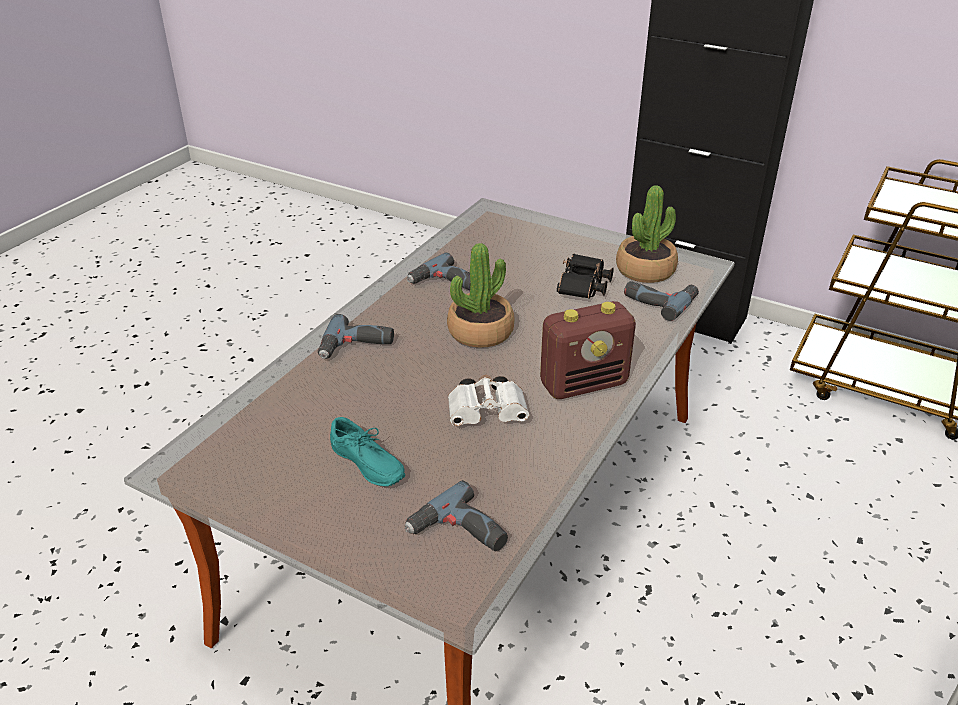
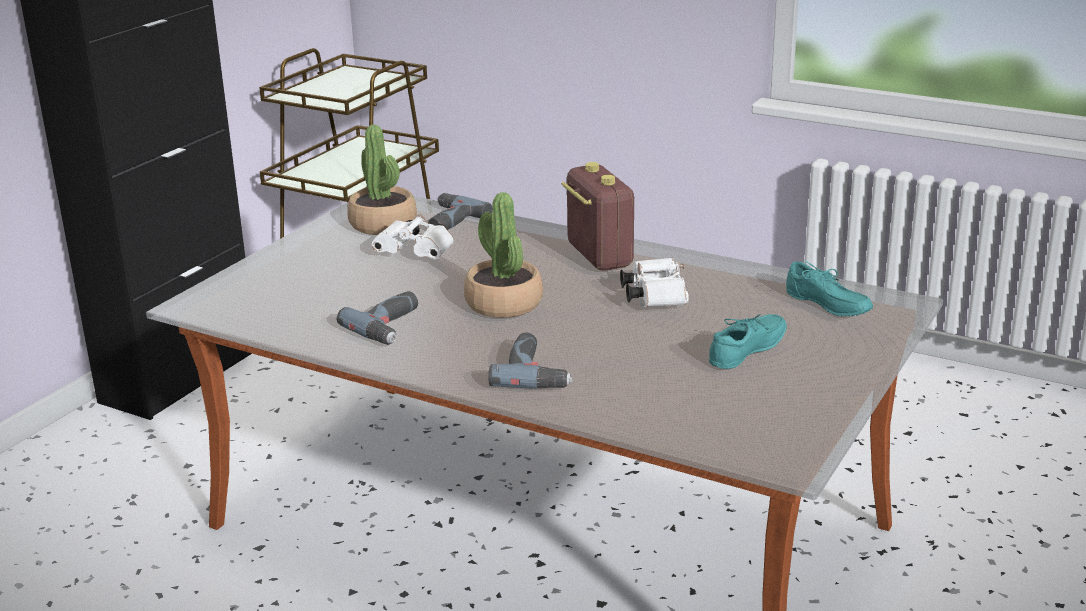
camera: 90 degrees left, 10 degrees down
(458, 534) = (825, 306): power drill -> turquoise shoe
(583, 289) = (417, 253): black binoculars -> white binoculars

